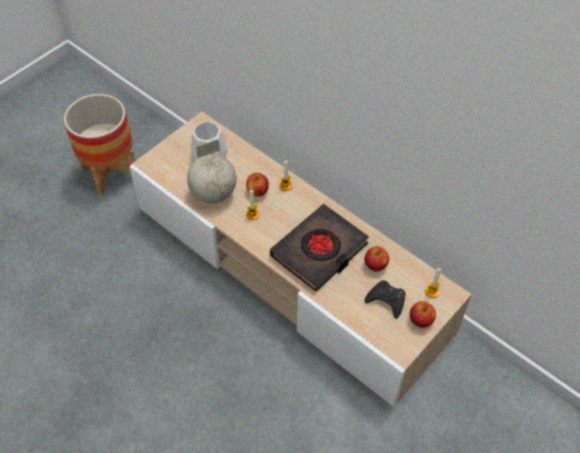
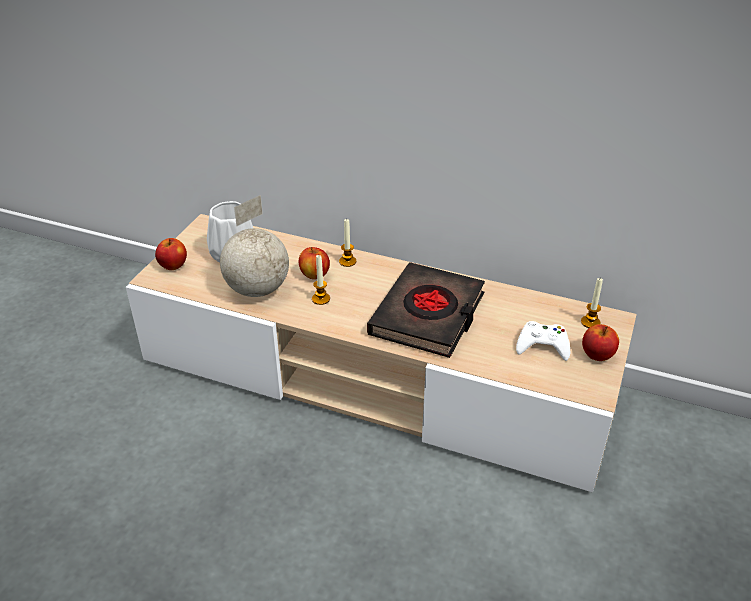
camera: 20 degrees left, 15 degrees down
(111, 172) = (85, 331): planter -> none
(375, 265) = (506, 313): apple -> apple (173, 266)
(386, 300) = (542, 345): black game controller -> white game controller

